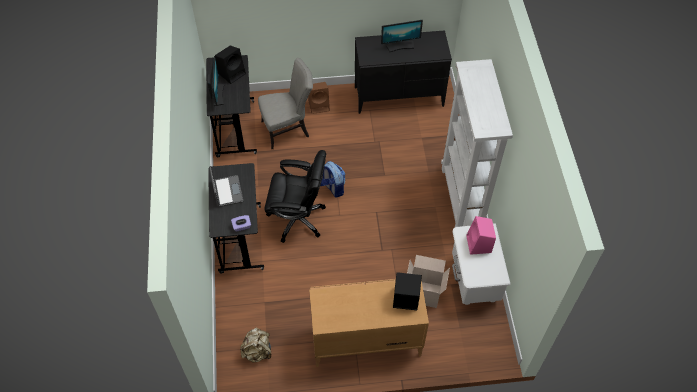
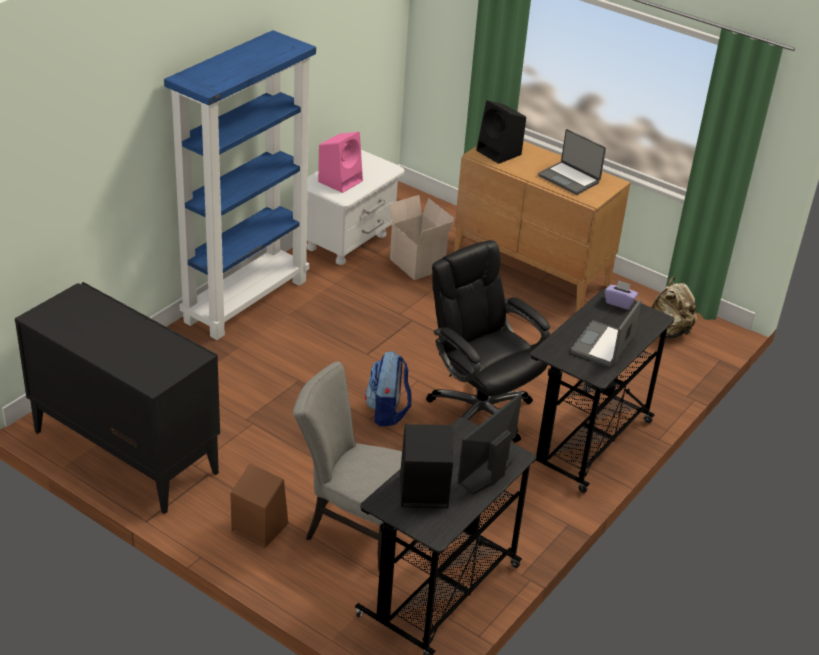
camera: 140 degrees left, 20 degrees down
(346, 306) = (569, 179): none -> laptop
(400, 46) = (112, 341): monitor -> none
(462, 199) = (246, 300): white bookcase -> blue bookcase

